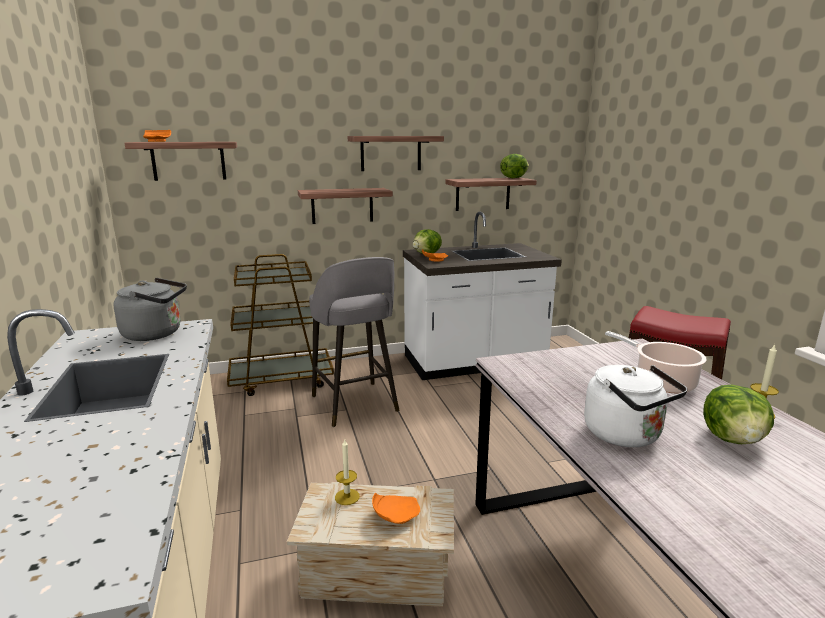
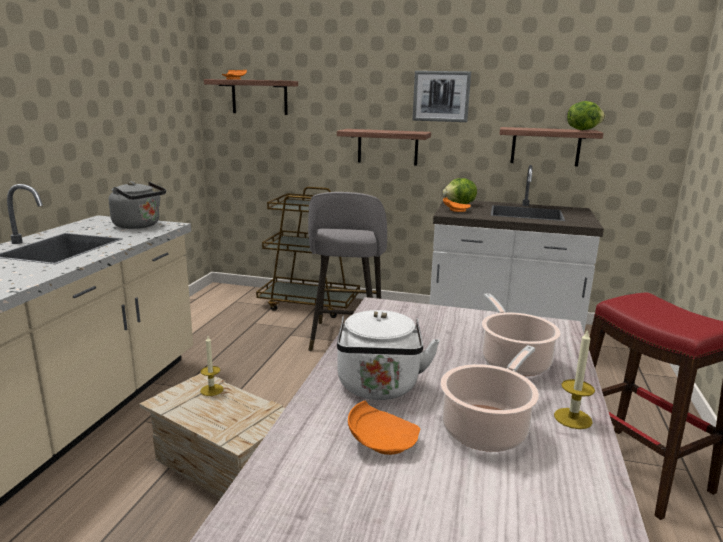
camera: 30 degrees right, 0 degrees up
(391, 153) = (441, 96): shelf -> picture
(395, 515) = (227, 415): orange plate -> orange plate (381, 441)
(733, 439) = (487, 428): lettuce -> cooking pot

